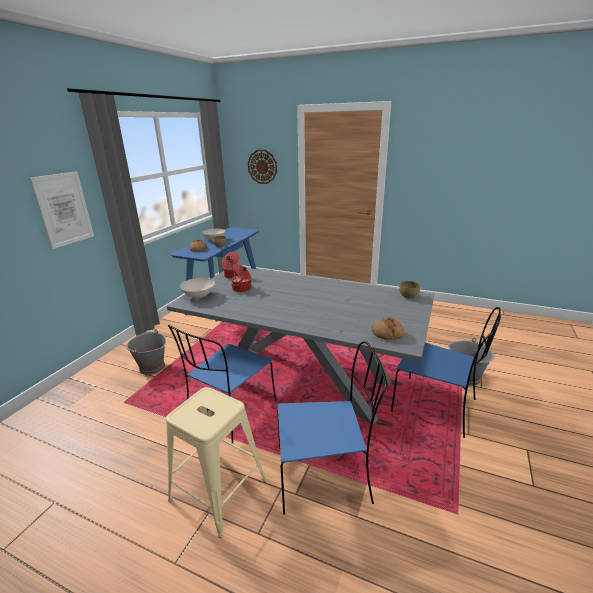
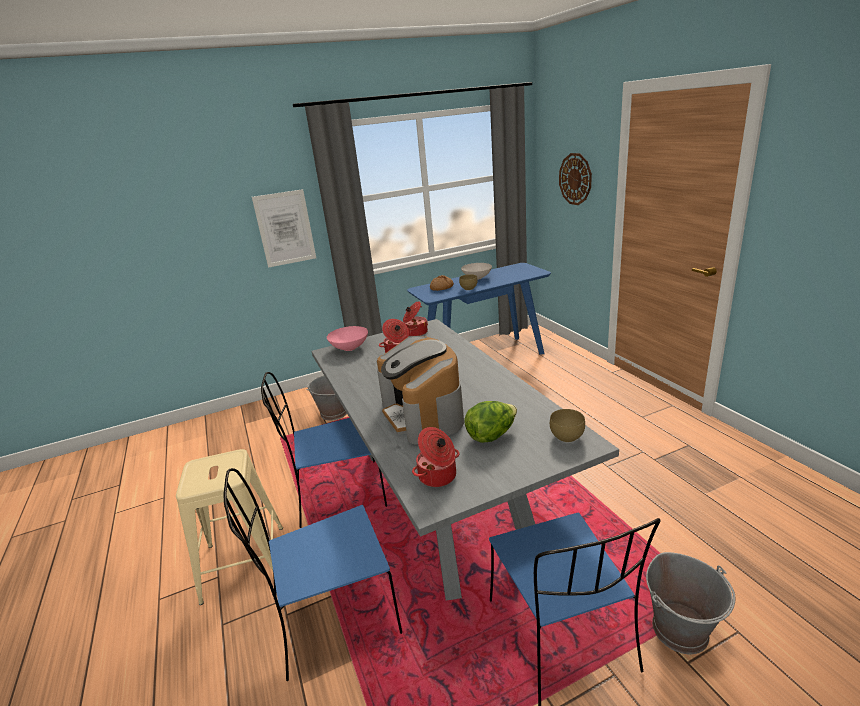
camera: 45 degrees right, 0 degrees up
(198, 296) = (349, 348): white bowl -> pink bowl
(324, 312) = (423, 414): none -> coffee machine
(325, 474) = (331, 617): blue chair -> blue chair turned 120 degrees clockwise
(376, 308) = (491, 435): none -> lettuce
(387, 333) = (438, 476): bread -> cooking pot

